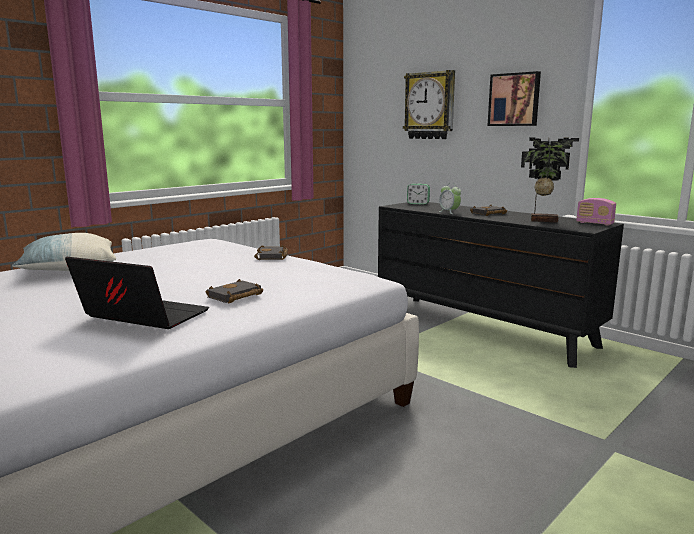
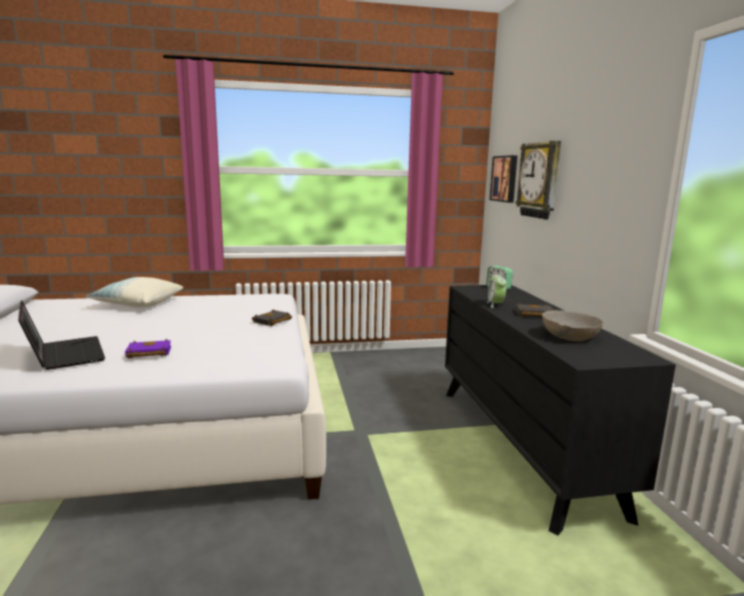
camera: 35 degrees right, 0 degrees up
(235, 296) = (147, 353): black book -> purple book
(514, 99) = (605, 178): picture -> picture (505, 178)
(543, 220) = (570, 336): potted plant -> grey bowl
(594, 223) = (628, 355): radio -> none

